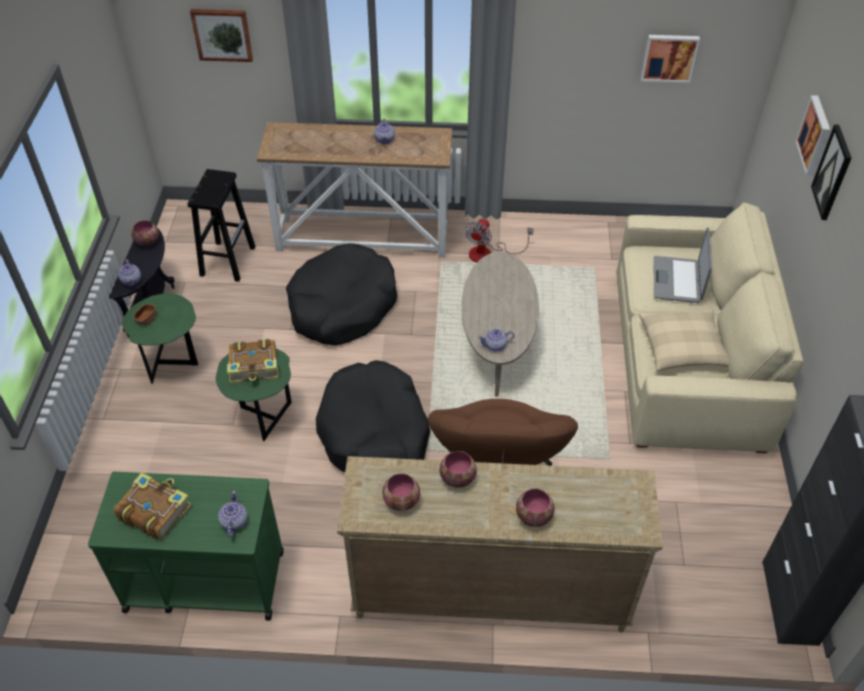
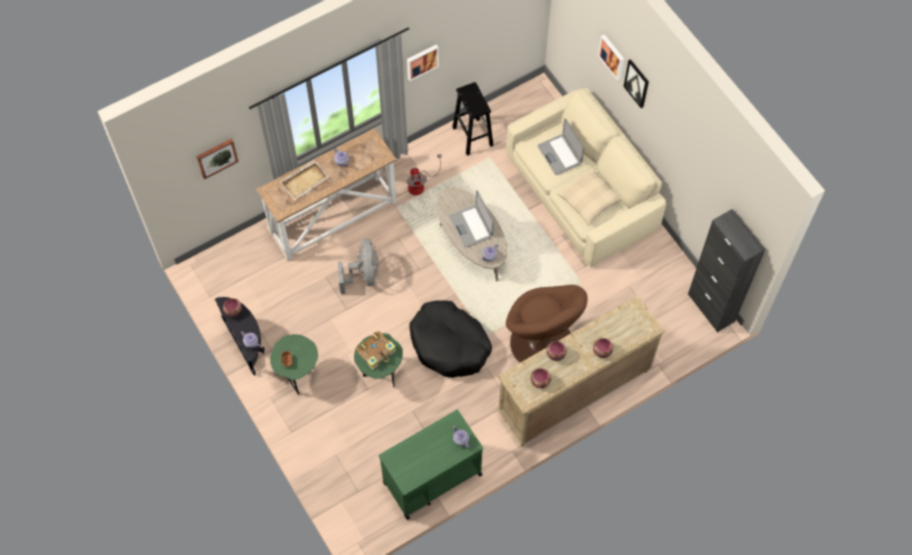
camera: 35 degrees left, 15 degrees up
(154, 511) = (418, 459): book -> none
(228, 260) = (264, 286): black stool -> black stool (472, 136)
(326, 138) = (305, 180): none -> beige tray
(342, 306) = (363, 275): black dog bed -> grey fan
(500, 303) = (471, 226): none -> laptop
(669, 57) = (491, 22): picture -> picture (421, 61)

